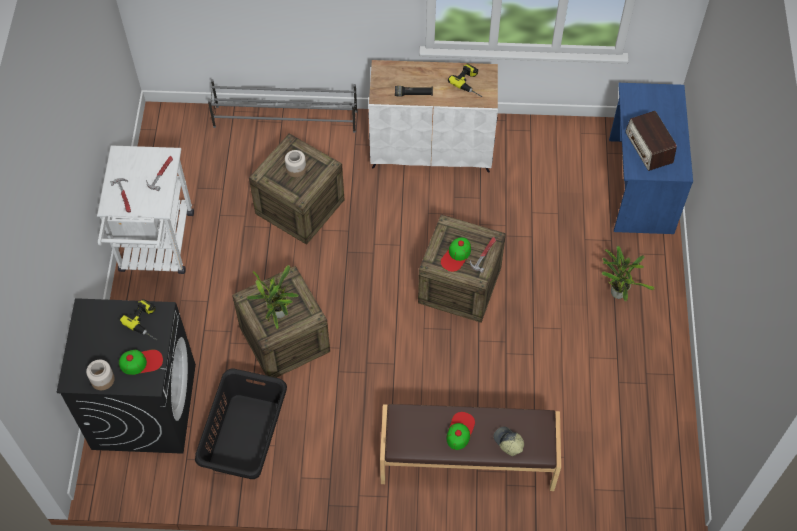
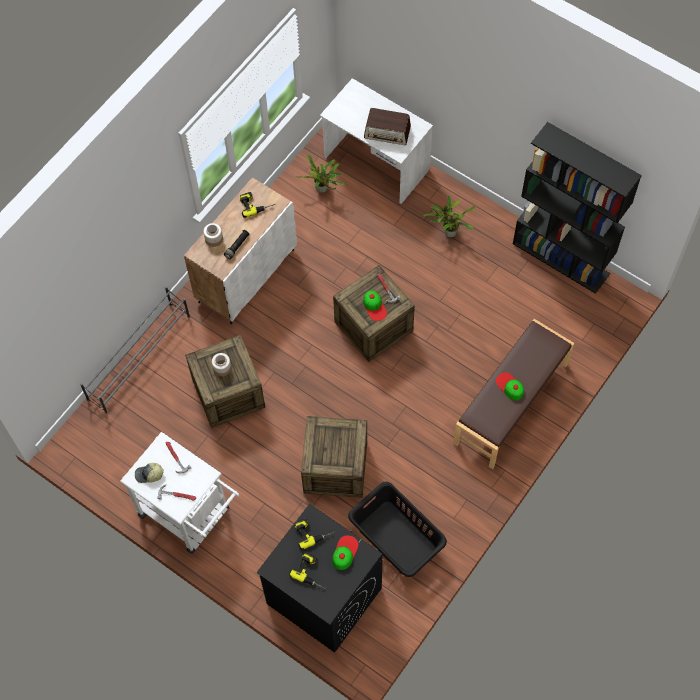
camera: 55 degrees left, 5 degrees up
(102, 380) = (341, 586): jar -> jar (214, 239)
(103, 346) = (312, 572): none -> power drill
(278, 314) = (340, 450): potted plant -> potted plant (323, 189)
(508, 442) = (538, 362): cap -> cap (149, 475)
(639, 186) = (376, 164): blue desk -> white desk
(675, 414) = (561, 258): none -> black bookcase

